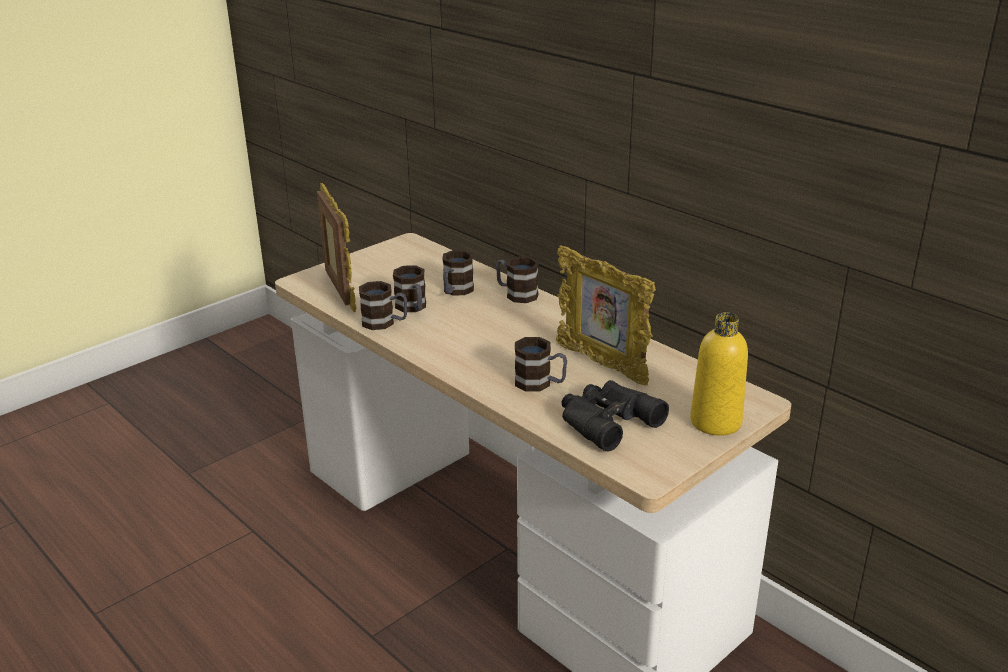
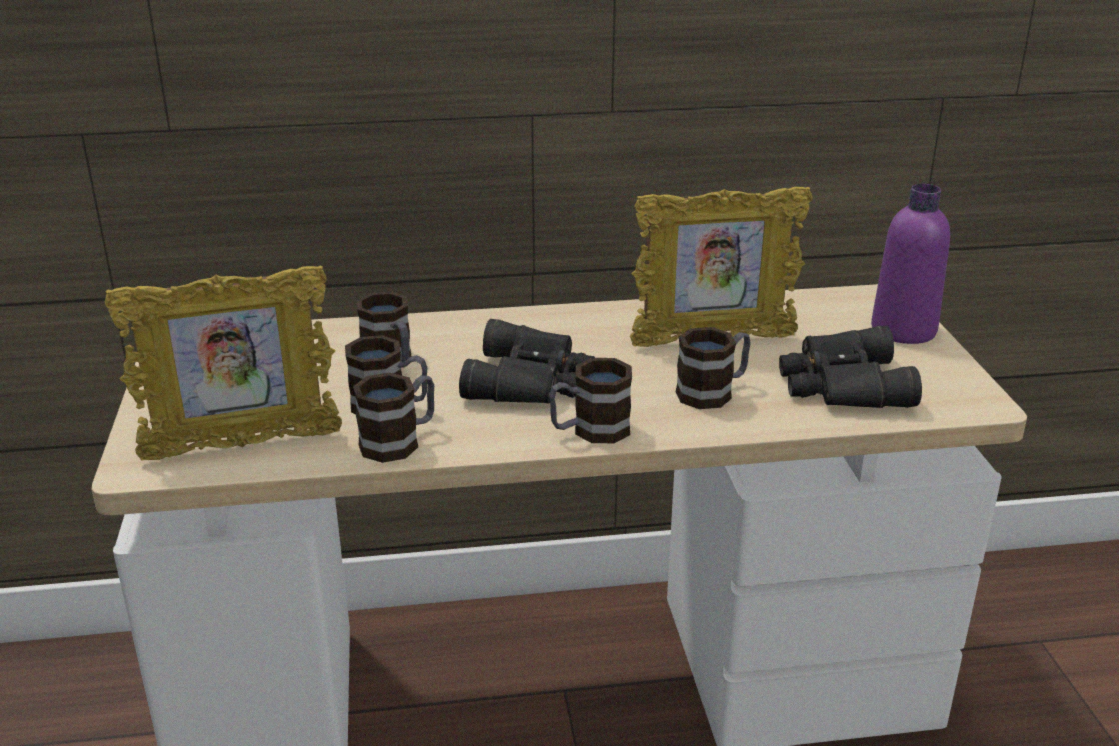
camera: 55 degrees left, 0 degrees up
(340, 292) = (242, 445): picture frame -> picture frame turned 150 degrees clockwise
(483, 331) = (533, 380): none -> black binoculars
(516, 294) = (464, 326): mug -> mug (590, 431)
(715, 422) = (903, 330): yellow bottle -> purple bottle

